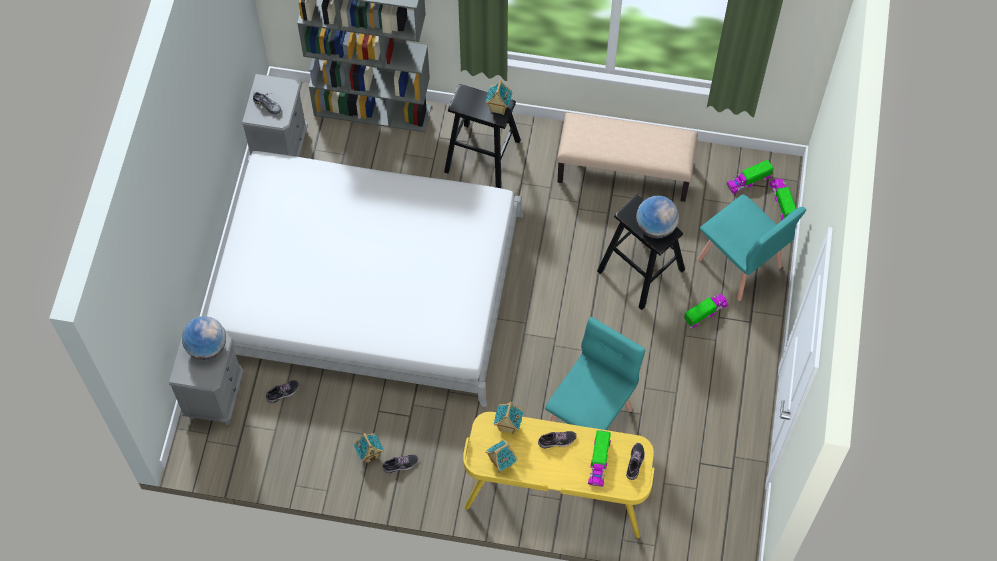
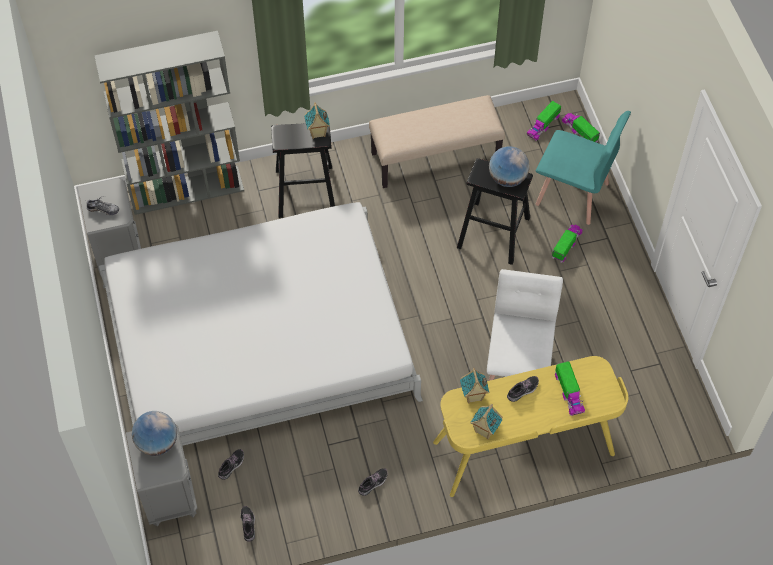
camera: 25 degrees left, 5 degrees down
(370, 454) = (340, 486): toy house -> none
(590, 417) = (517, 371): turquoise chair -> white chair
(635, 462) = (600, 380): shoe -> shoe (248, 525)

